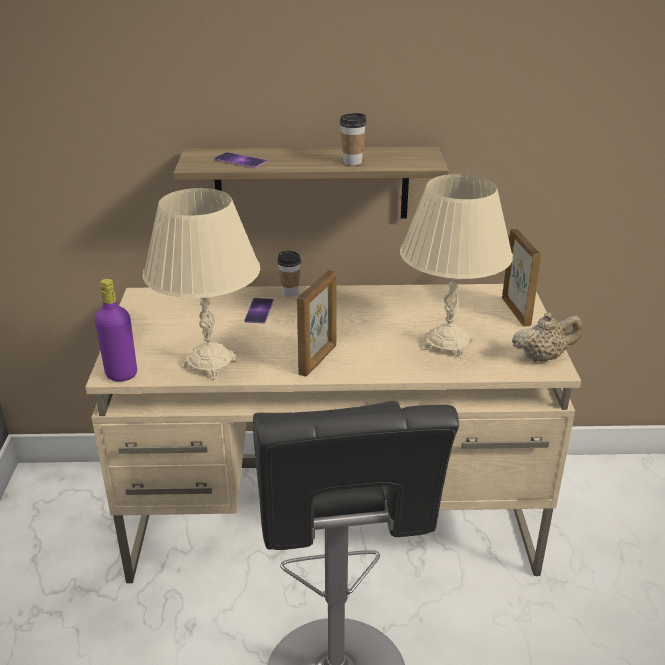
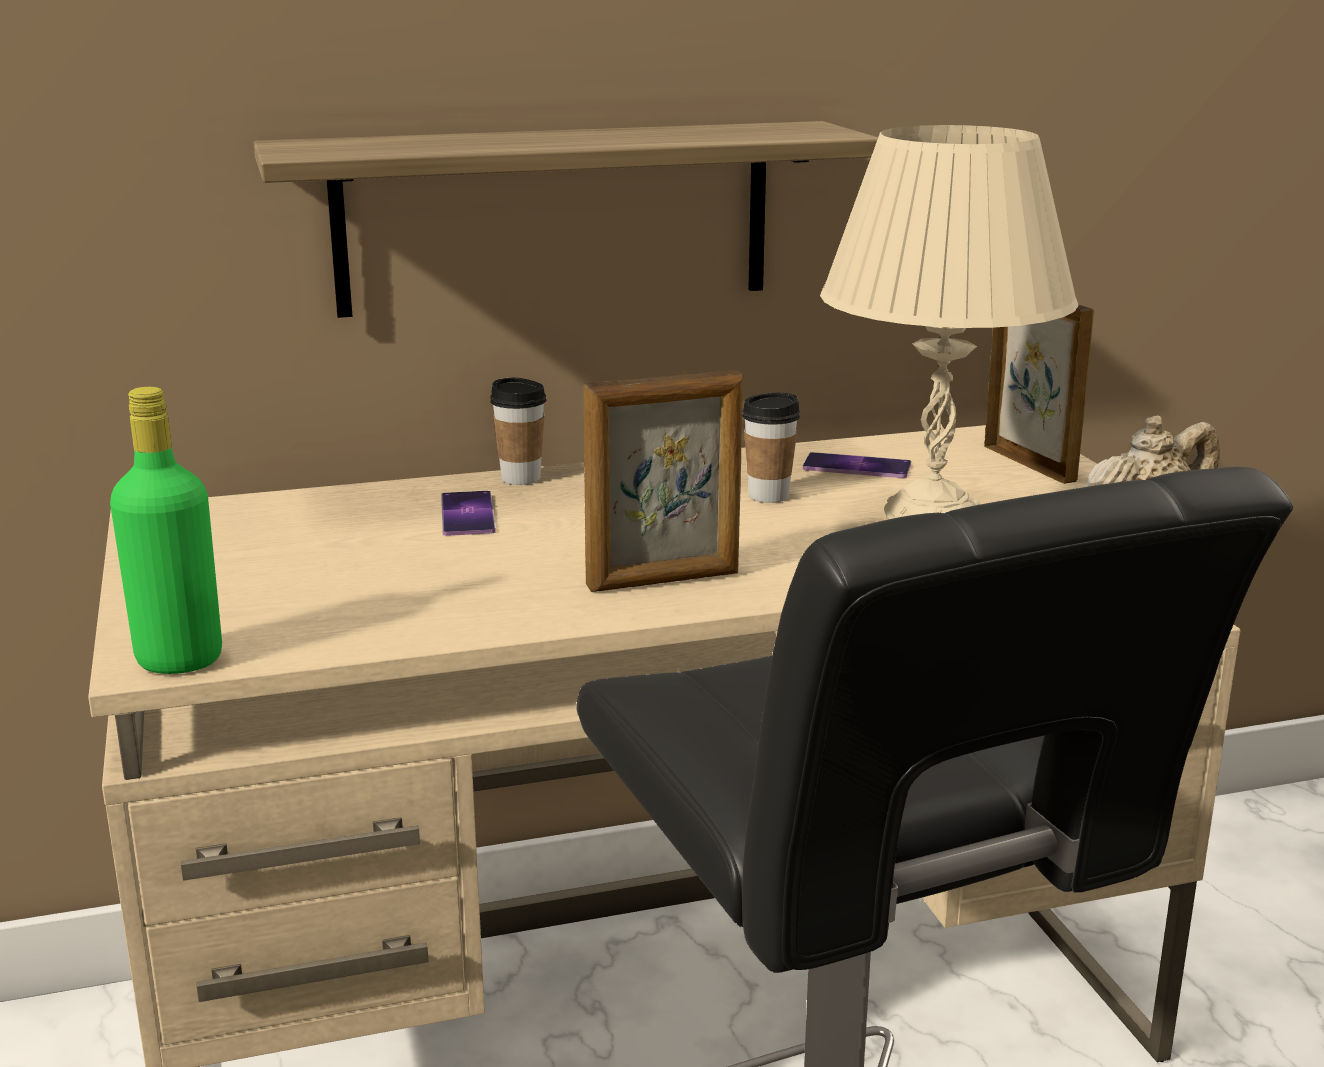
camera: 15 degrees left, 10 degrees down
(121, 374) = (179, 660): purple bottle -> green bottle
(210, 363) = (404, 615): beige table lamp -> none
(240, 161) = (410, 145): phone -> phone (857, 466)
(318, 360) = (664, 580): picture frame -> picture frame turned 60 degrees clockwise
(352, 162) = (668, 138): cup -> cup (768, 496)

